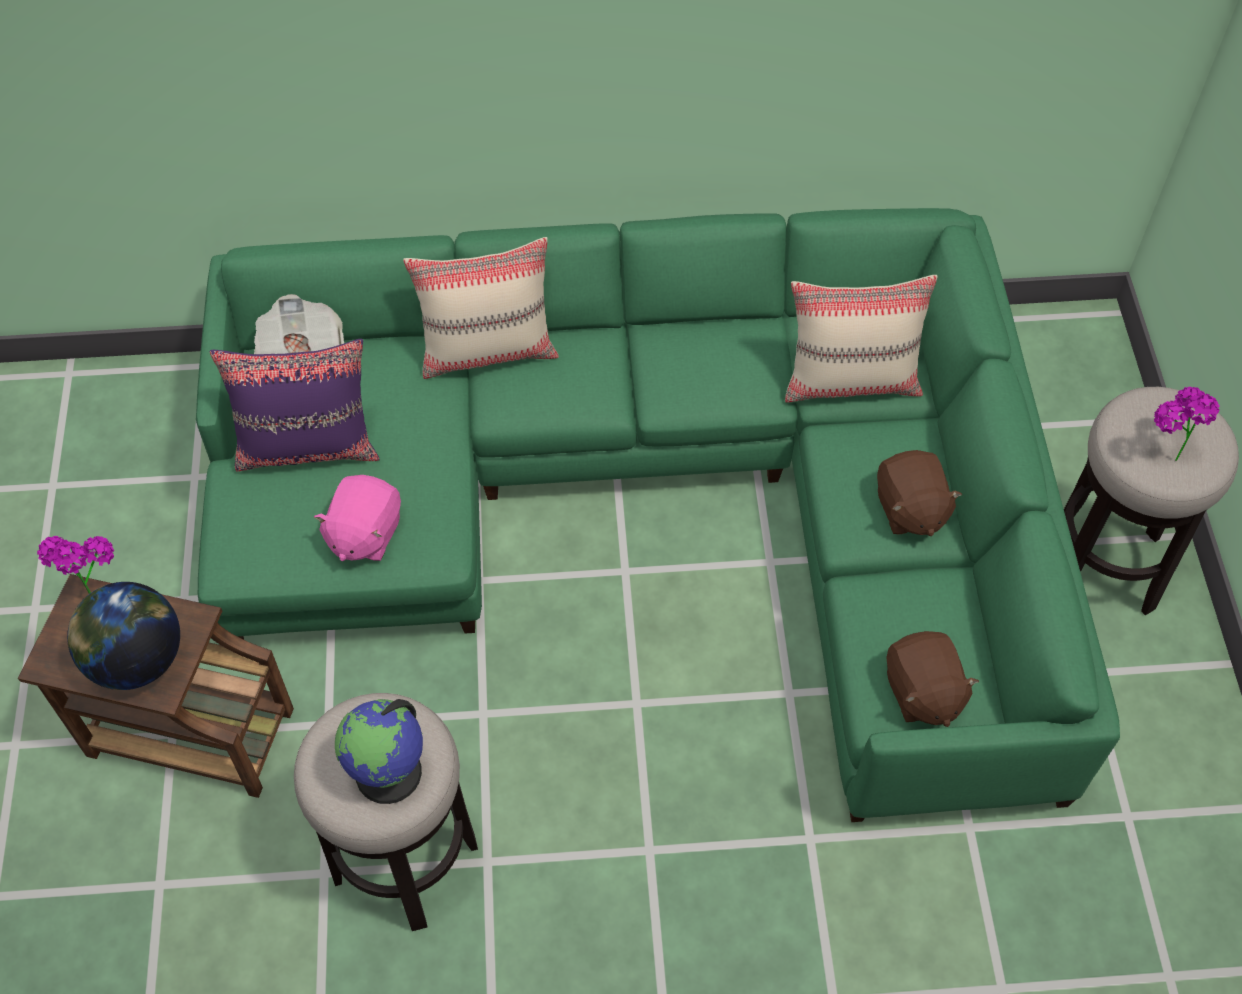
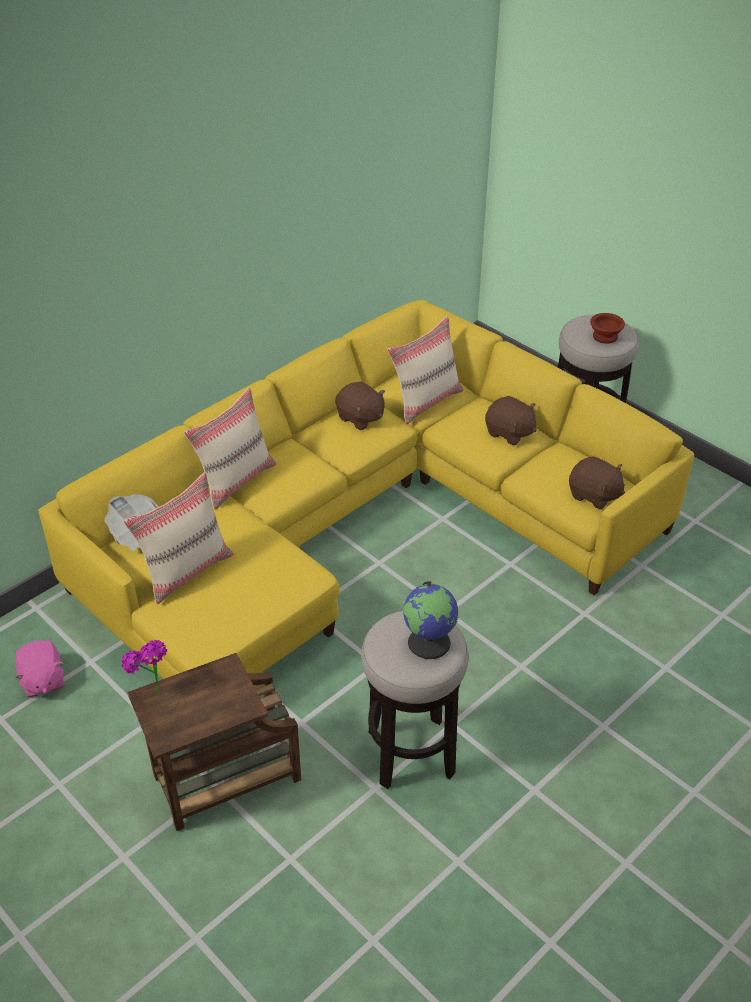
camera: 40 degrees left, 15 degrees down
(137, 660) = (216, 703): globe -> none
(308, 446) = (186, 570): purple pillow -> beige pillow
(364, 534) = (262, 590): pink plush toy -> pink plush toy (42, 680)
(657, 498) = (360, 524): green sofa -> yellow sofa
(731, 353) = (360, 418): none -> brown plush toy
(1164, 453) = (605, 337): potted plant -> brown bowl

